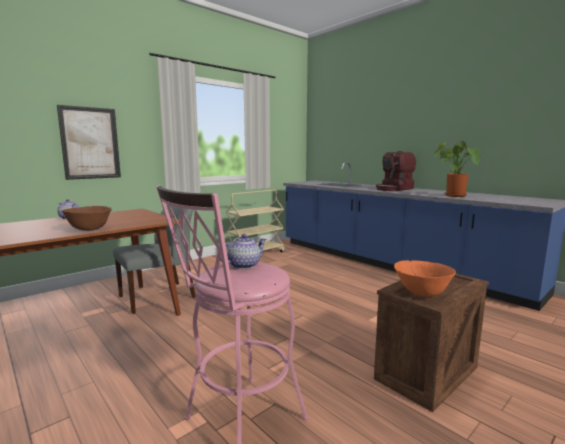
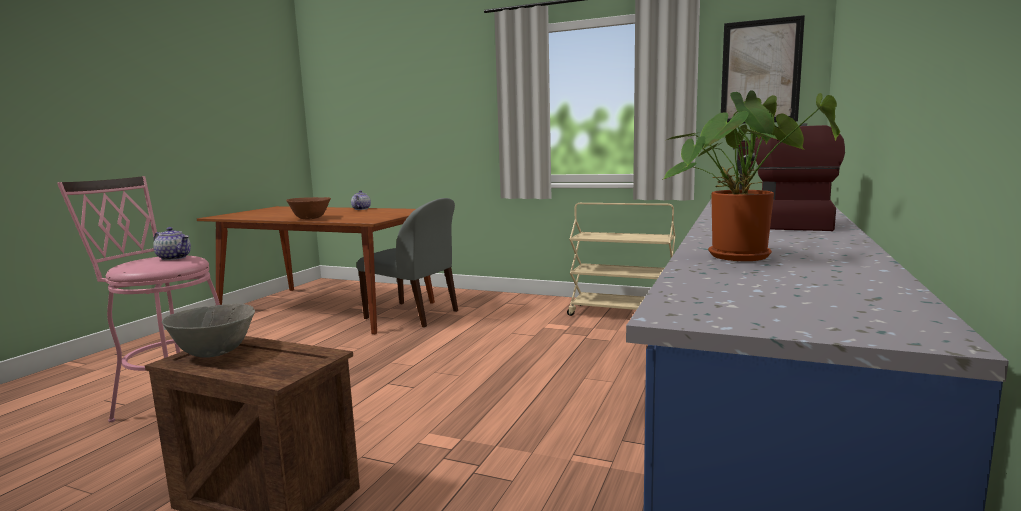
camera: 65 degrees right, 0 degrees up
(90, 143) = (431, 131): picture -> picture (760, 72)
(421, 293) = (214, 353): orange bowl -> grey bowl

